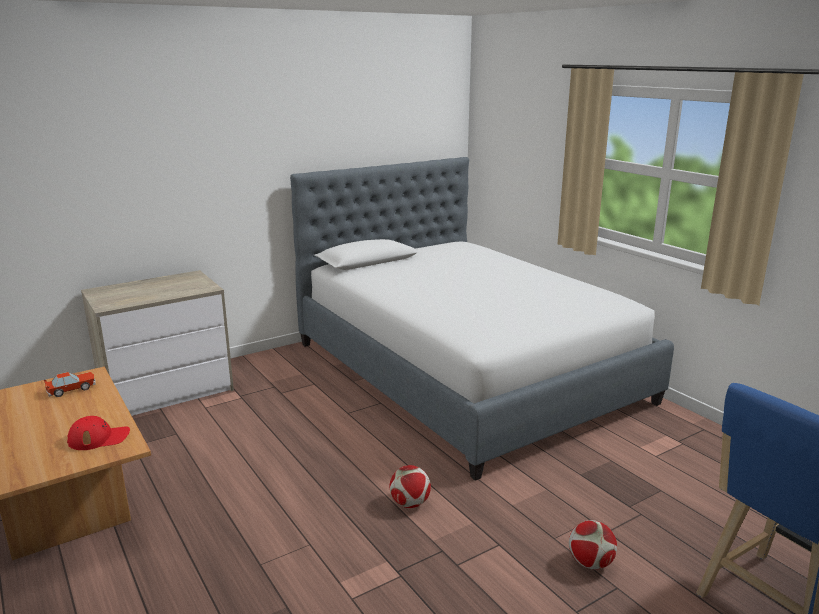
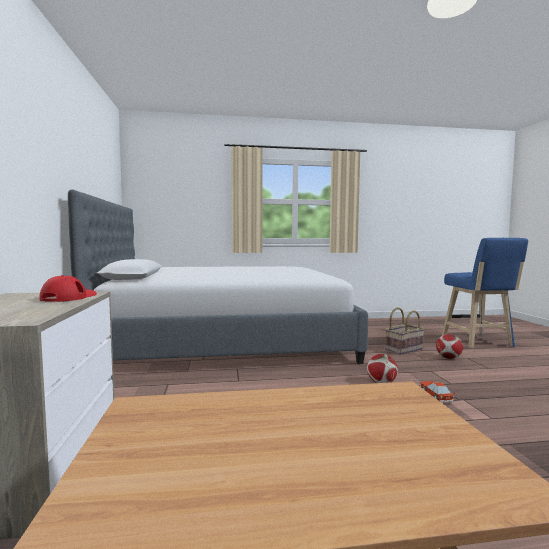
camera: 65 degrees left, 15 degrees down
(72, 389) = (174, 422): toy car -> toy car (435, 396)
(99, 438) = (371, 405): red cap -> red cap (69, 297)
(593, 510) = (403, 349): none -> basket

